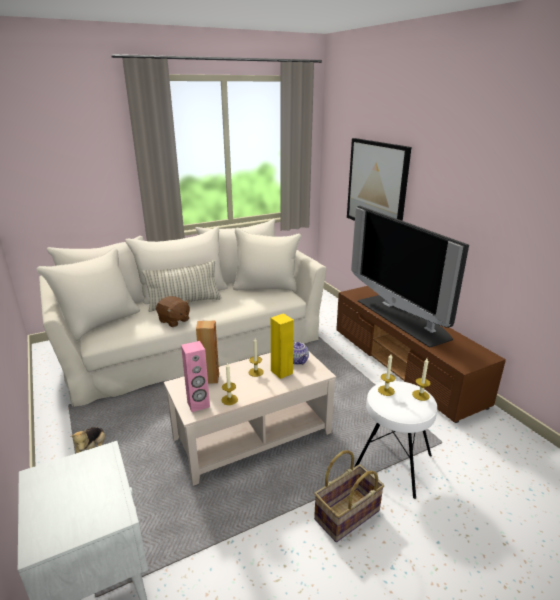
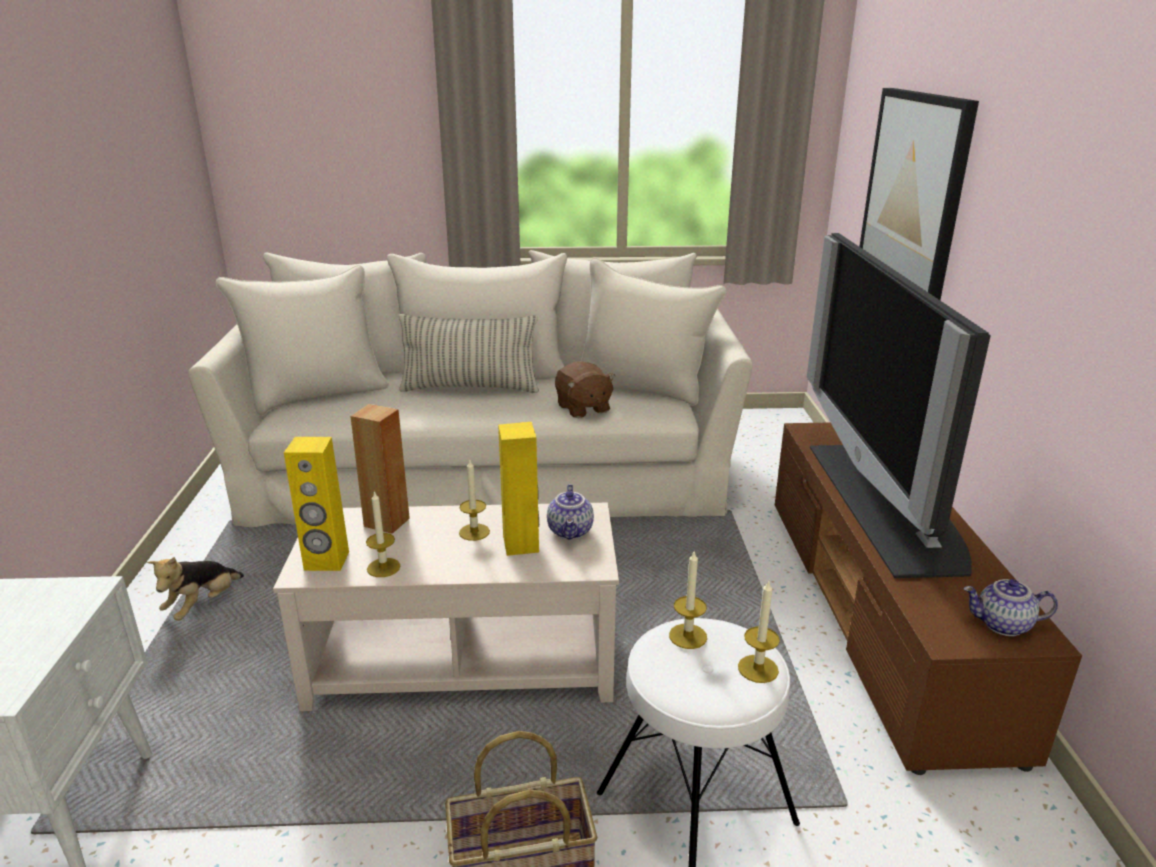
camera: 25 degrees right, 0 degrees up
(174, 321) = (425, 414): brown plush toy -> brown plush toy (583, 408)
(198, 404) = (326, 561): pink speaker -> yellow speaker
(476, 355) = (1002, 625): none -> teapot

